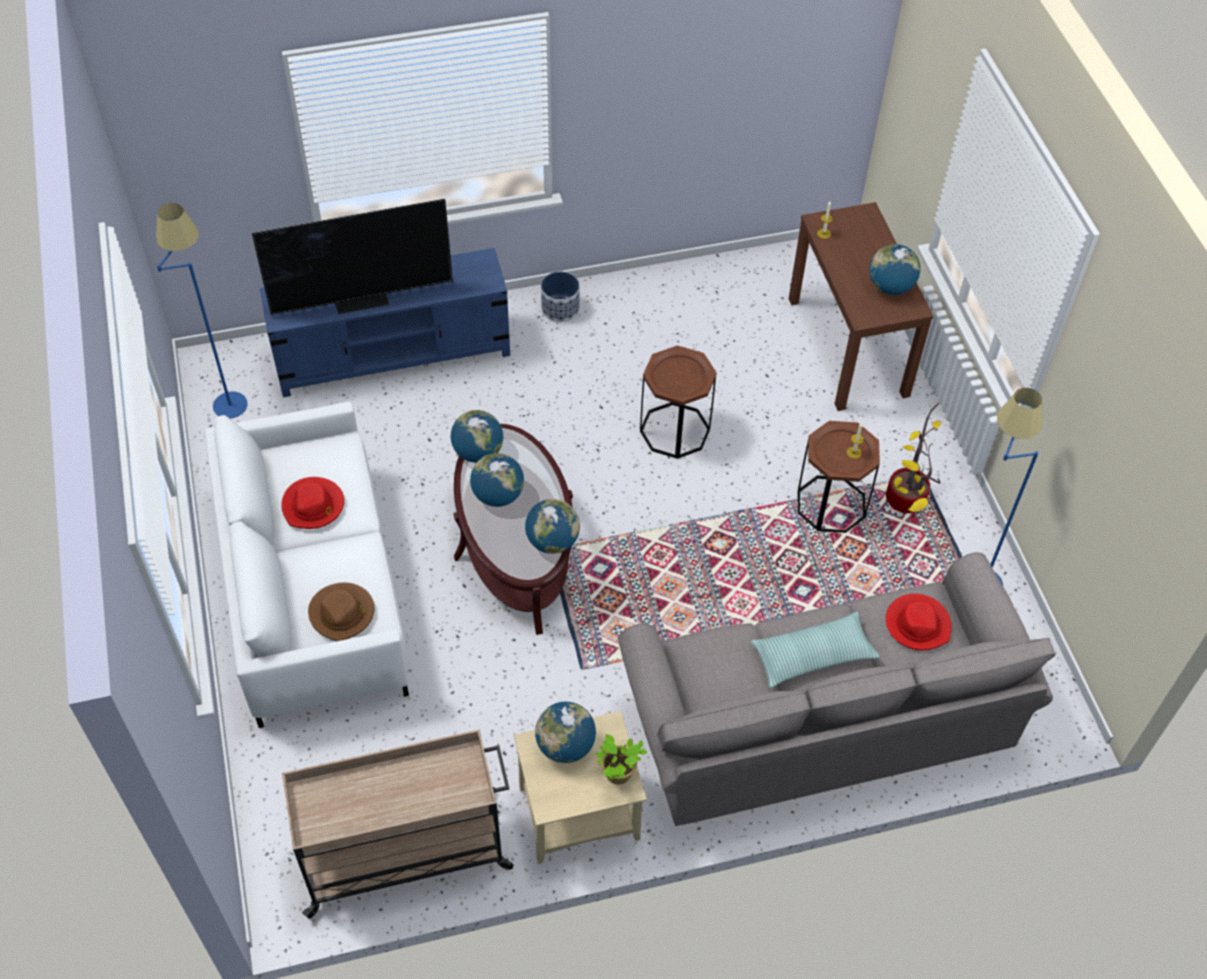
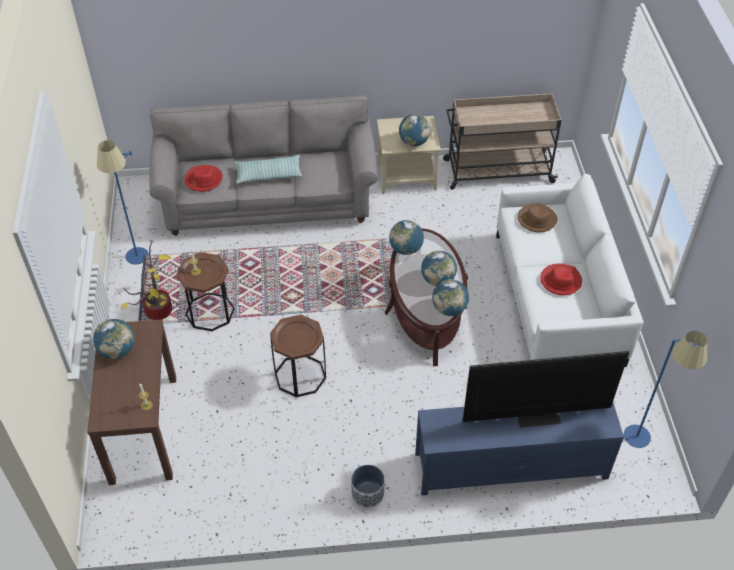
camera: 170 degrees left, 5 degrees down
(618, 775) = (388, 128): potted plant -> none

